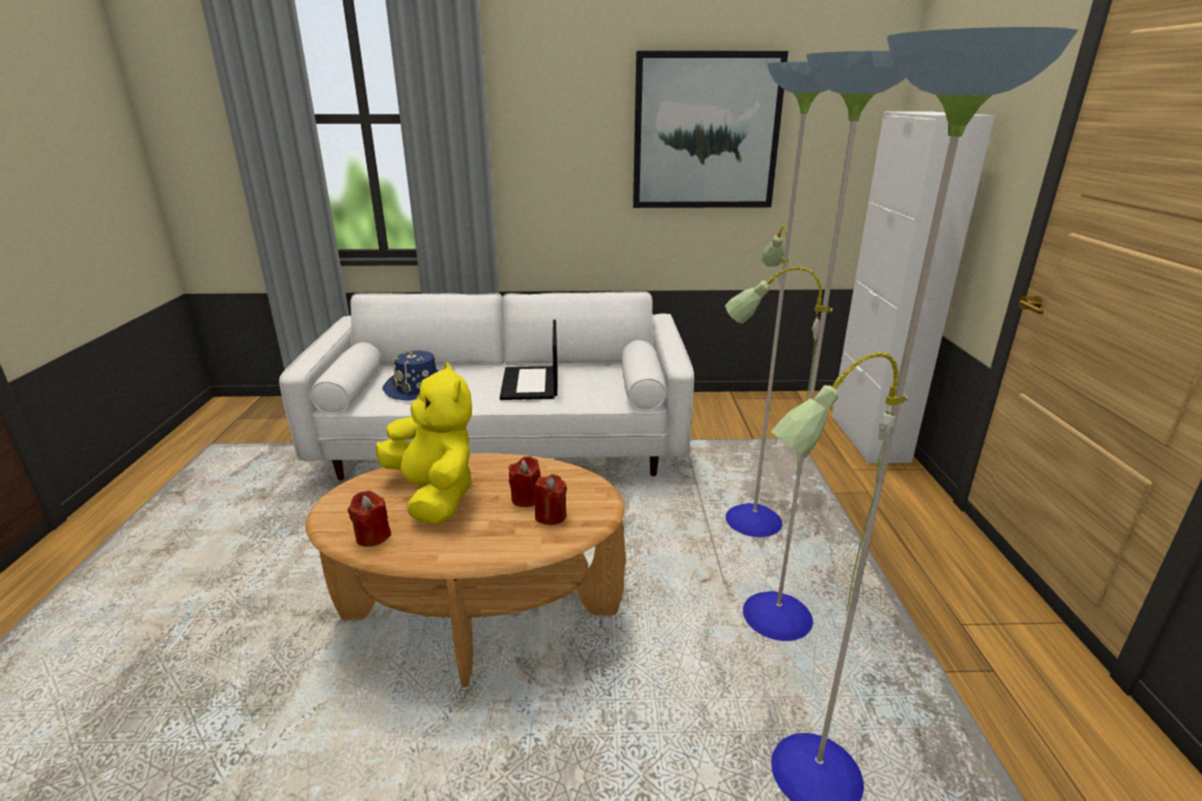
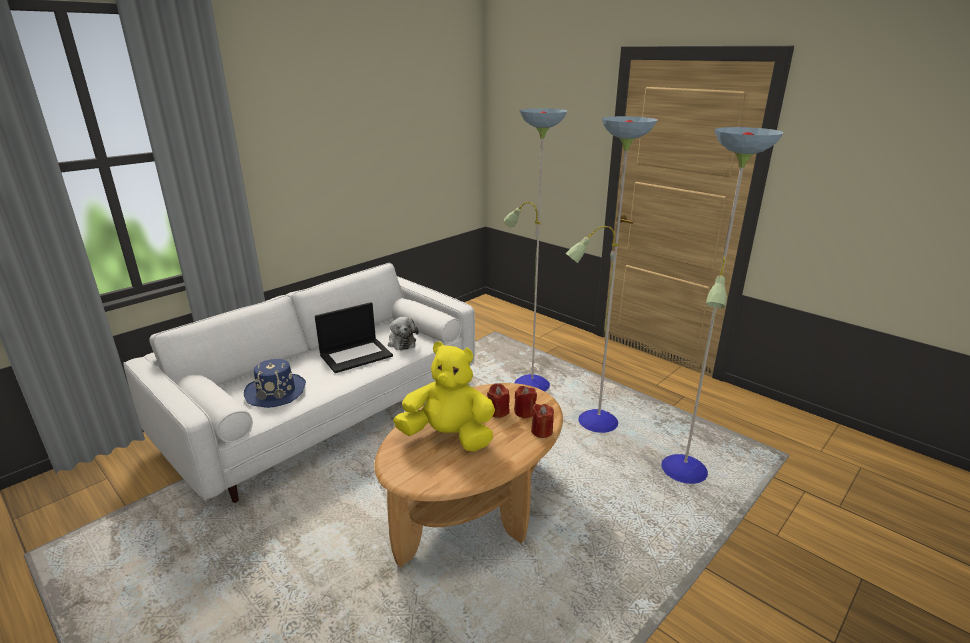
camera: 45 degrees left, 0 degrees up
(373, 536) = (459, 474): red candle -> red candle (541, 431)
(531, 384) = (356, 355): laptop -> laptop turned 75 degrees counterclockwise
(593, 389) = (401, 342): none -> plush toy
(706, 132) = (385, 140): picture -> none
(869, 438) = (525, 318): white cabinet -> none

